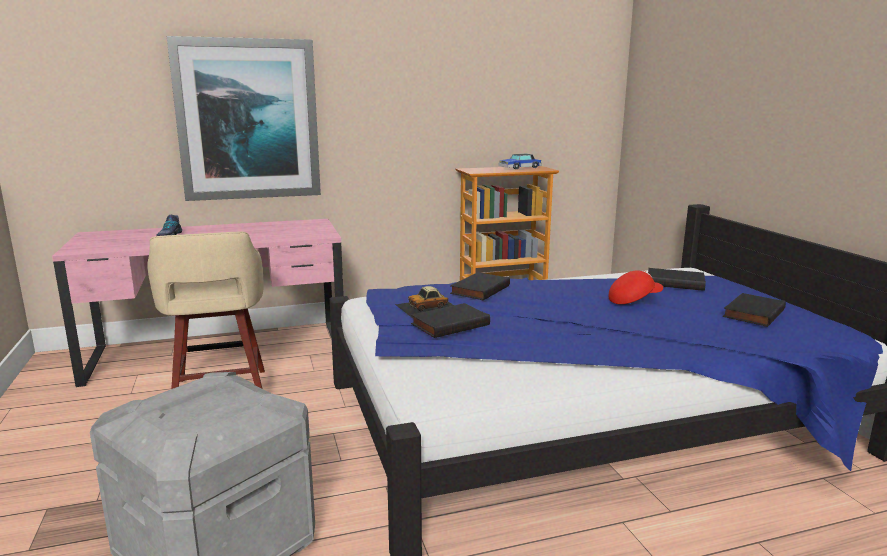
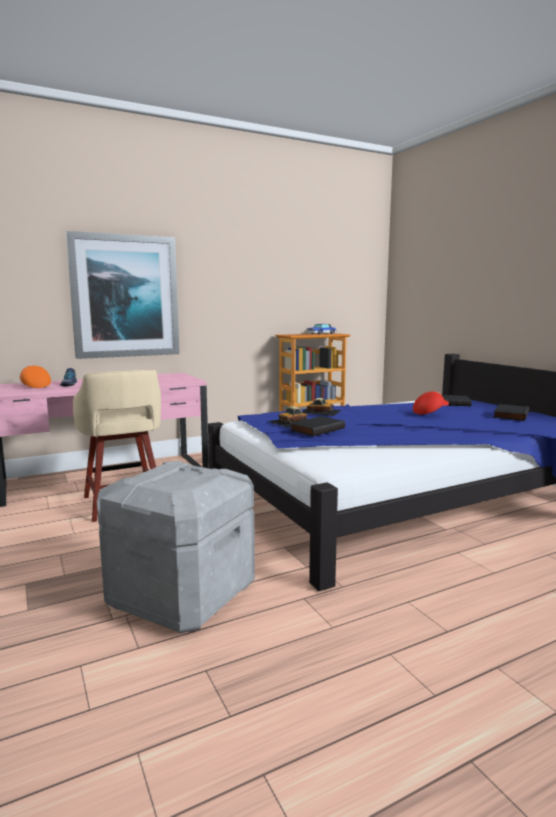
camera: 10 degrees left, 5 degrees down
(127, 236) = (34, 386): none -> orange cap
(479, 289) = (320, 411): black book -> toy car

